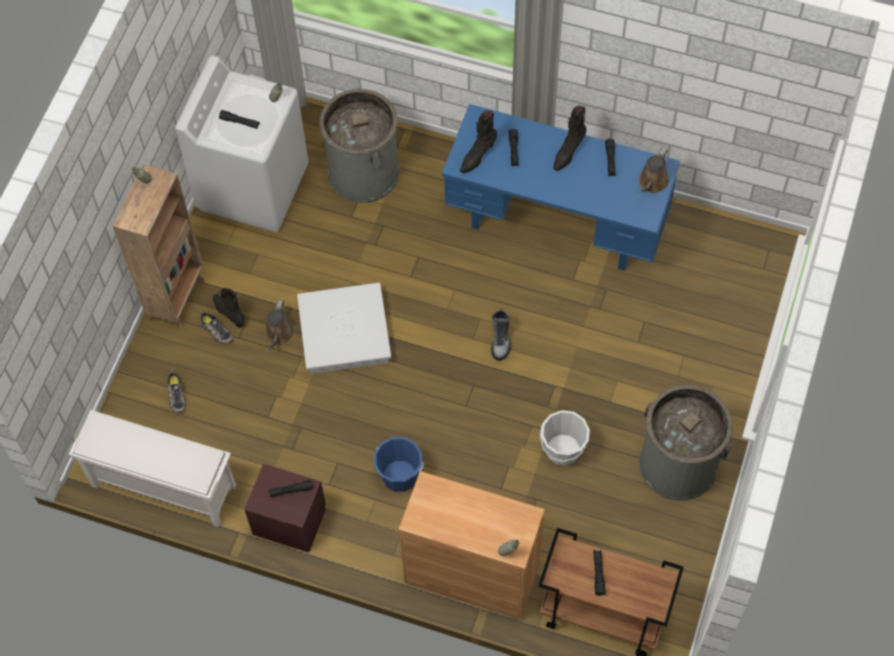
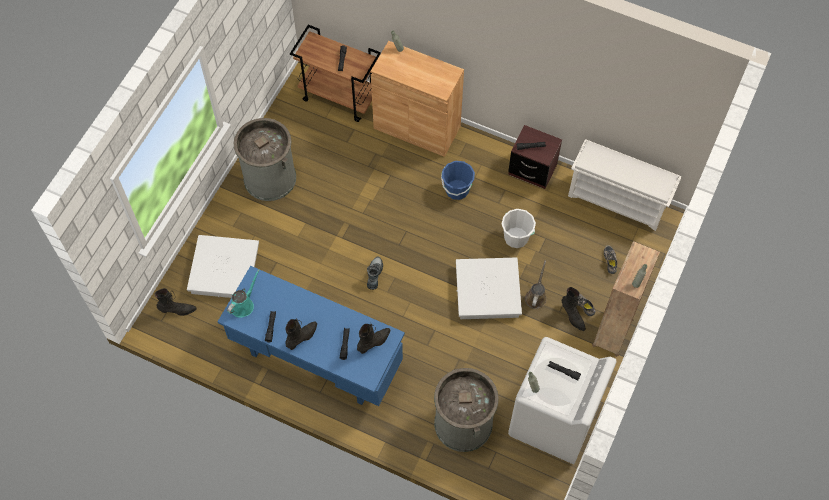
camera: 175 degrees left, 0 degrees up
(563, 450) = (344, 195): white bucket -> white bucket (516, 238)
(652, 183) = (243, 304): brown watering can -> turquoise watering can
(704, 322) = (225, 270): none -> white storage box
(751, 264) = (178, 310): none -> black boot

